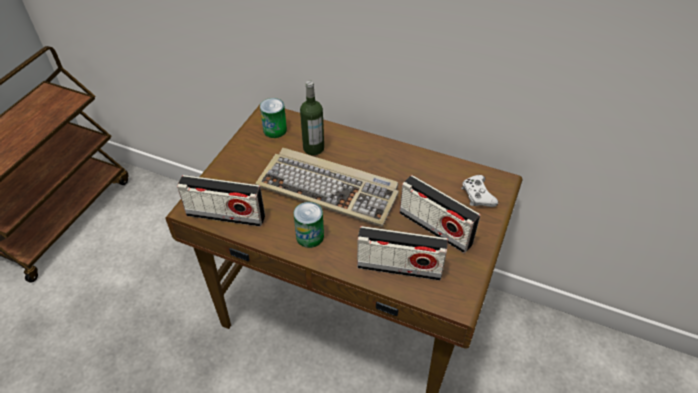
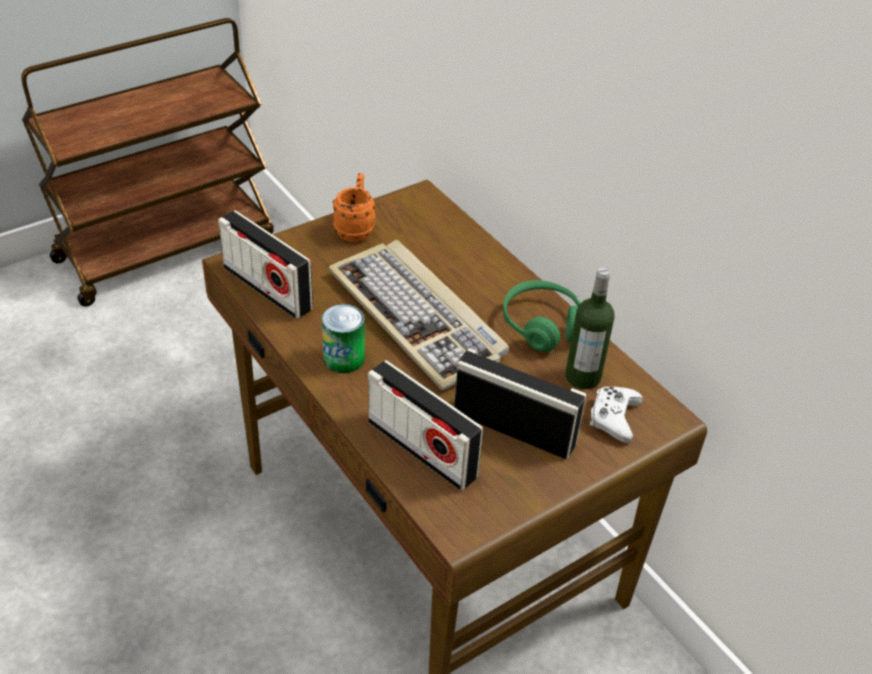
camera: 30 degrees right, 5 degrees down
(247, 152) = (355, 229): none -> orange mug
(275, 130) = (413, 218): can -> none
(313, 148) = (442, 260): bottle -> bottle (583, 377)
(399, 161) = (542, 325): none -> green headphones
(435, 228) = (514, 428): radio -> radio turned 135 degrees clockwise

